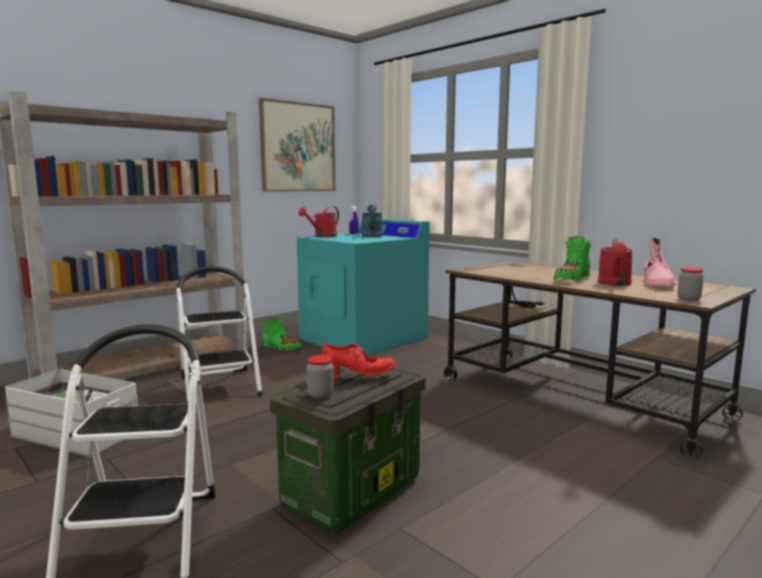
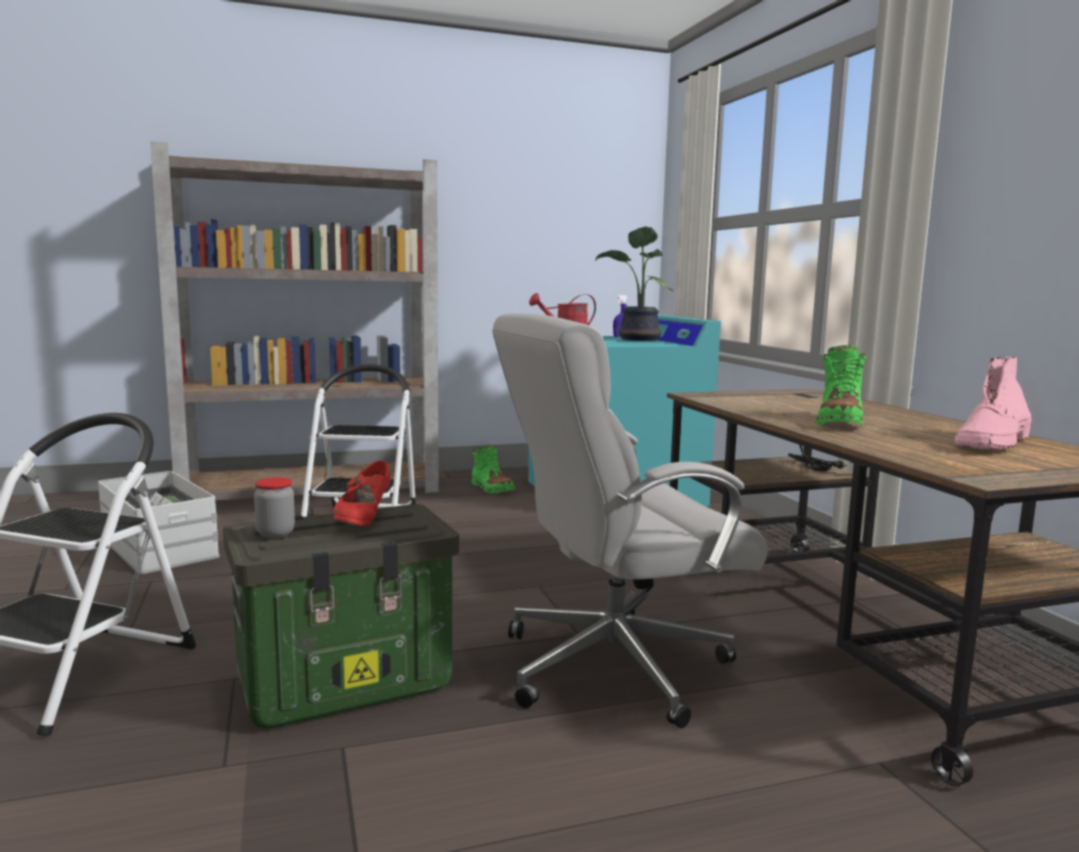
camera: 25 degrees right, 0 degrees up
(298, 147) = (560, 210): picture -> none
(358, 377) = (363, 520): red shoe -> red shoe turned 75 degrees clockwise
(371, 235) = (637, 339): turquoise watering can -> potted plant
(488, 441) = (615, 665): none -> grey office chair
(571, 279) = (839, 422): green boot -> green boot turned 45 degrees counterclockwise
(614, 284) = (900, 436): red watering can -> none
(688, 299) = (981, 472): jar -> none

